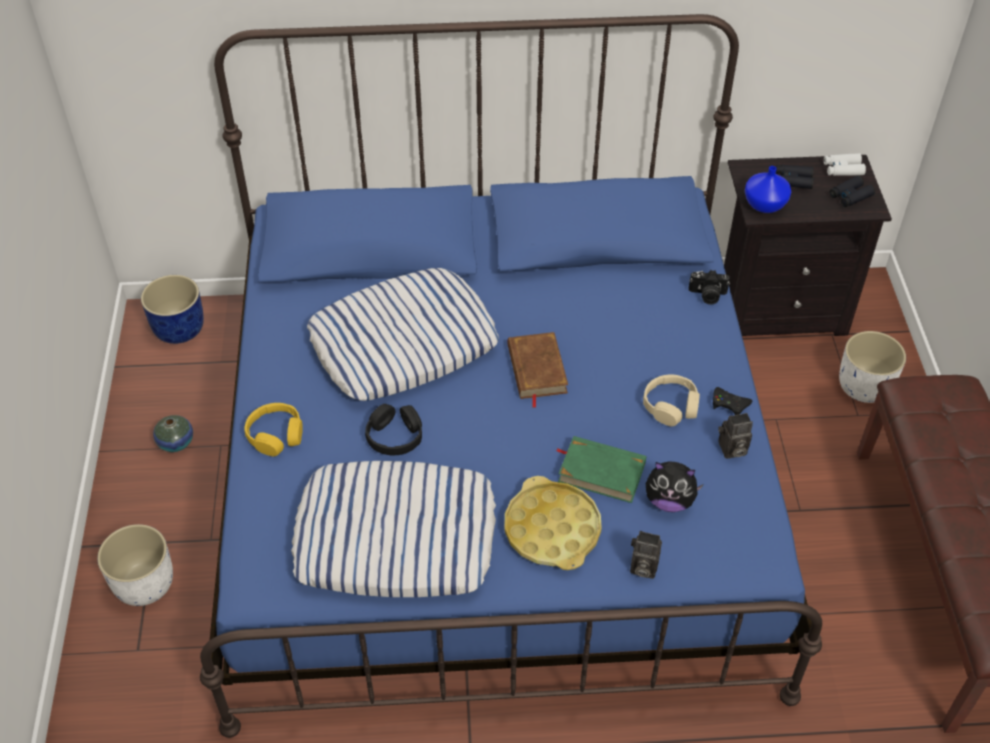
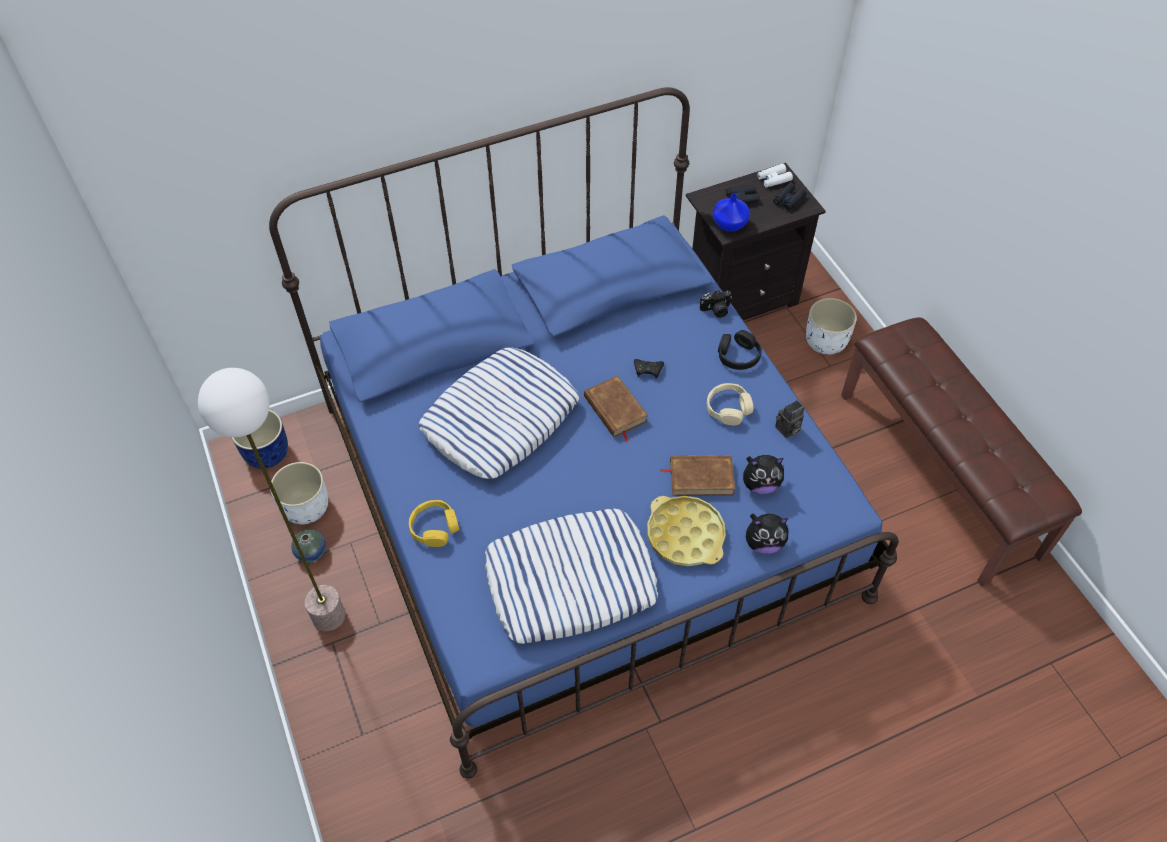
camera: 20 degrees left, 5 degrees up
(143, 584) = (341, 679): white planter -> white planter (305, 508)
(162, 513) = (328, 615): none -> floor lamp
(395, 436) = (530, 498): black headphones -> black headphones (738, 355)
(601, 472) = (701, 477): green book -> brown book
(642, 567) = (763, 543): camera -> plush toy
(729, 404) = (770, 394): black game controller -> black game controller (648, 369)

